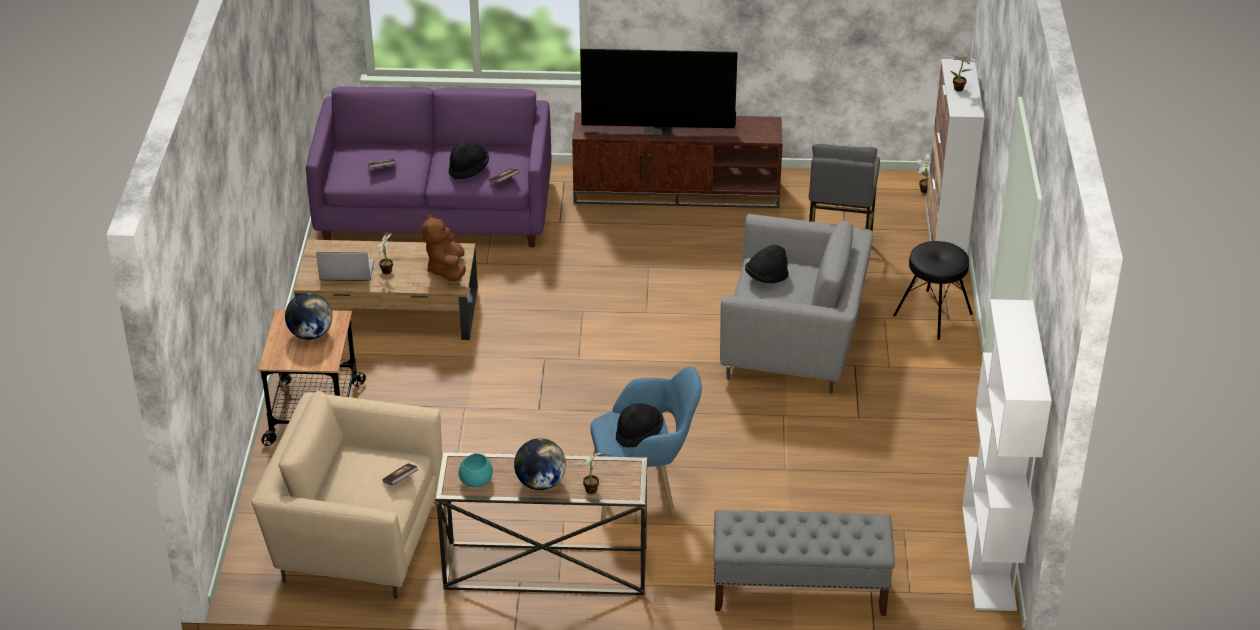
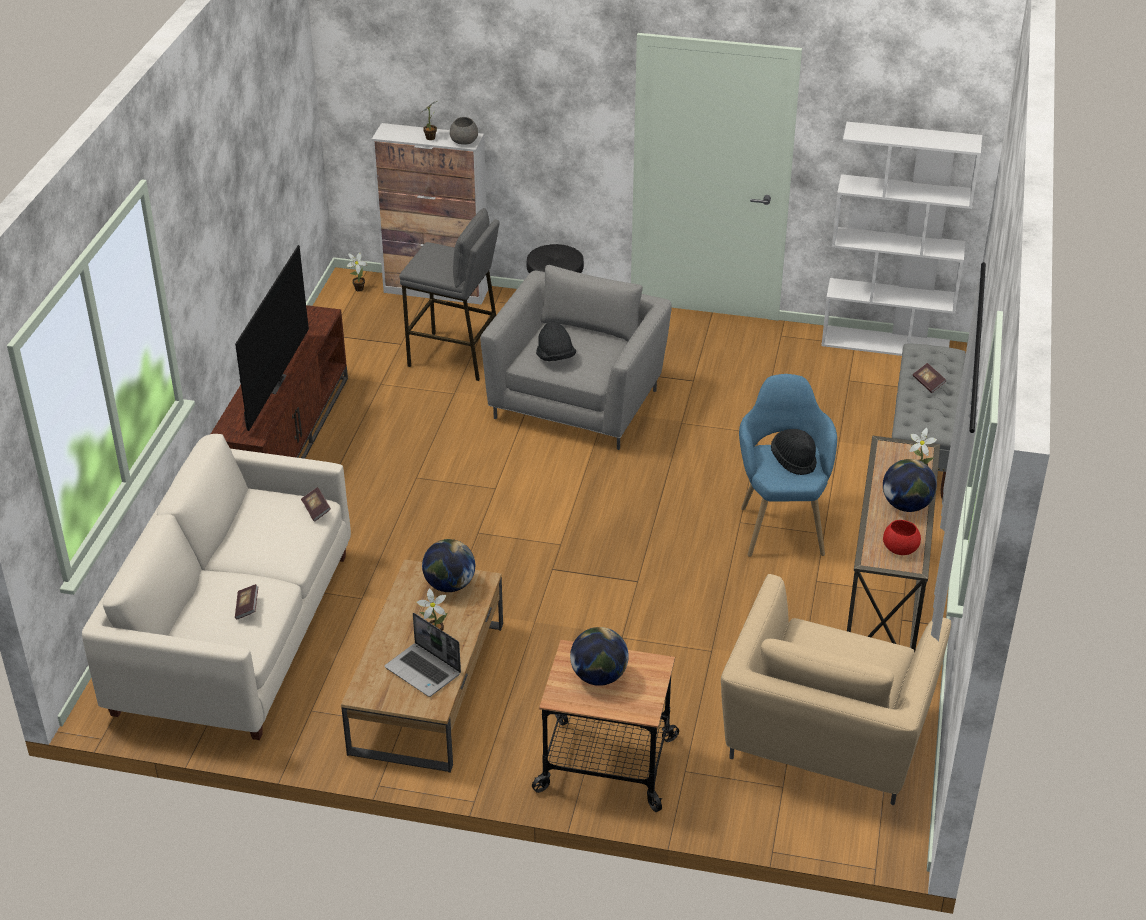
camera: 80 degrees left, 0 degrees up
(346, 271) = (424, 671): laptop -> laptop turned 60 degrees counterclockwise
(400, 479) = (840, 635): book -> book (928, 383)
(436, 210) = (234, 632): purple sofa -> white sofa
(447, 270) = (449, 585): brown plush toy -> globe
(469, 169) = (282, 535): black hat -> none
(476, 480) = (899, 548): turquoise bowl -> red bowl
(963, 107) = (464, 141): none -> grey bowl

